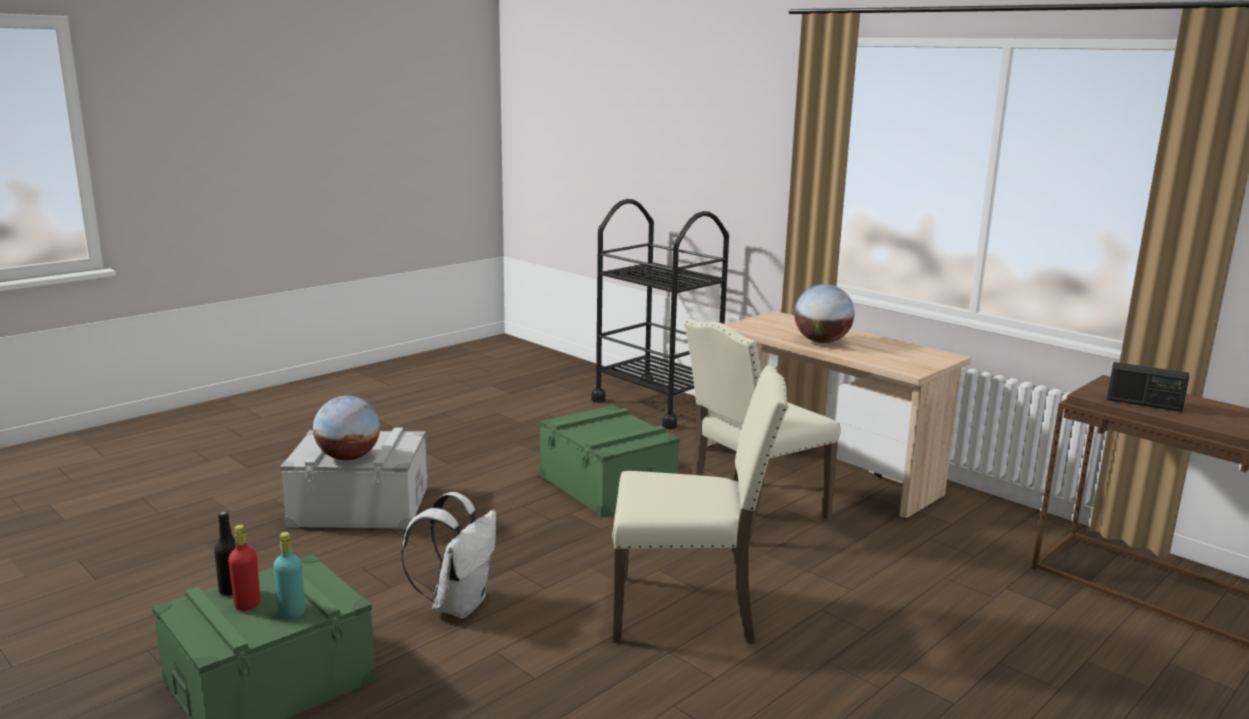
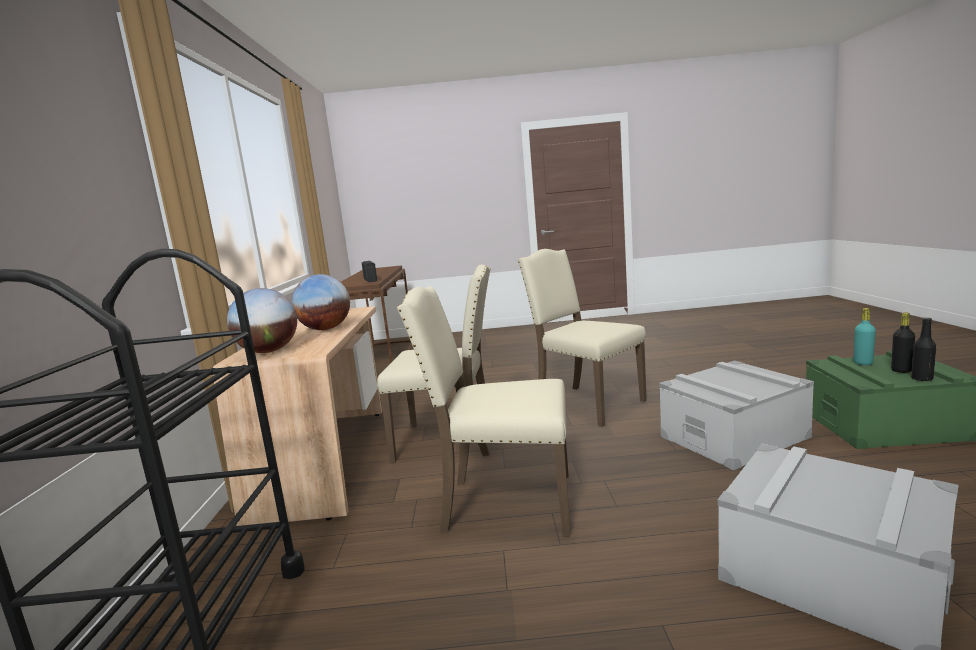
camera: 135 degrees left, 5 degrees down
(247, 605) = (901, 370): red bottle -> black bottle
(348, 457) = (845, 474): globe -> globe (269, 351)
(458, 604) = (734, 437): white backpack -> grey storage box
(607, 484) = (504, 503): green storage box -> beige chair

